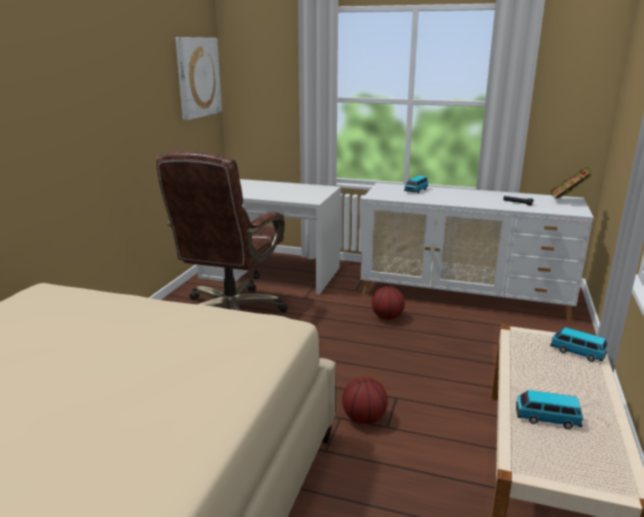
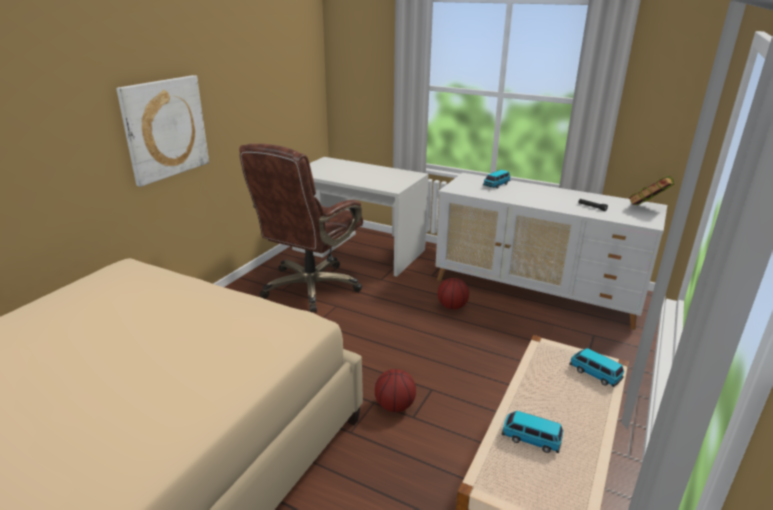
camera: 10 degrees right, 5 degrees up
(198, 77) = (299, 63): picture -> picture (165, 128)

